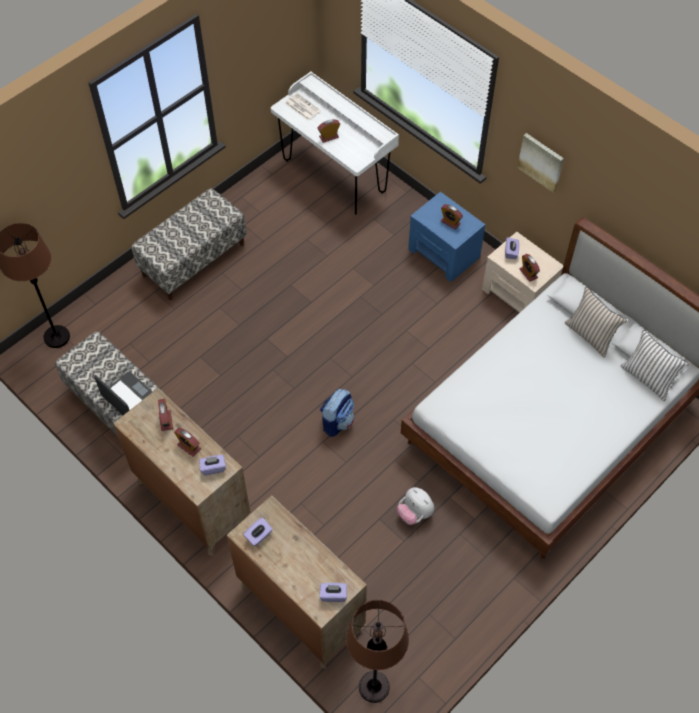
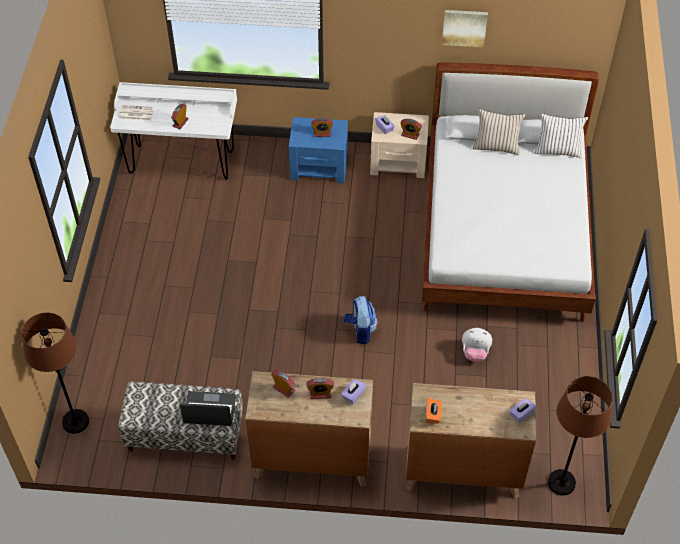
camera: 40 degrees left, 5 degrees down
(193, 259) = (131, 290): bench -> none
(258, 536) = (433, 415): purple tissue box -> orange tissue box
(541, 162) = (384, 38): picture -> picture (464, 27)

